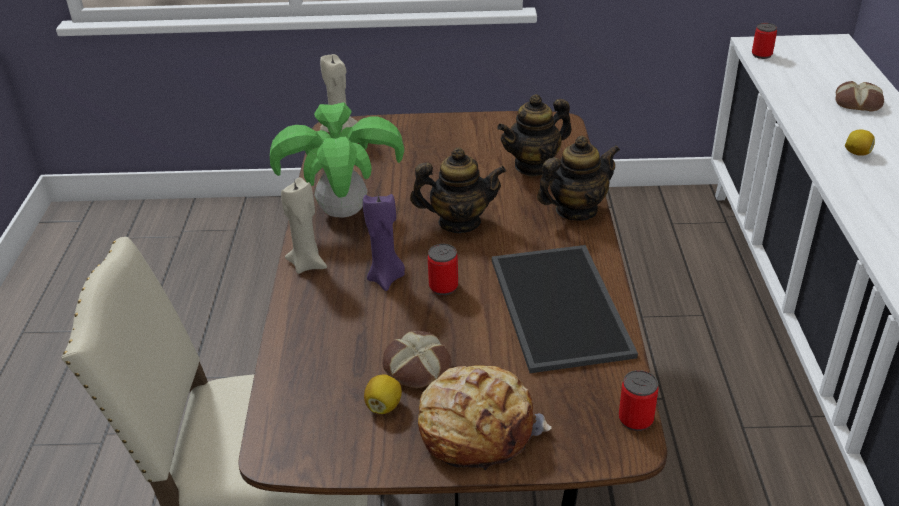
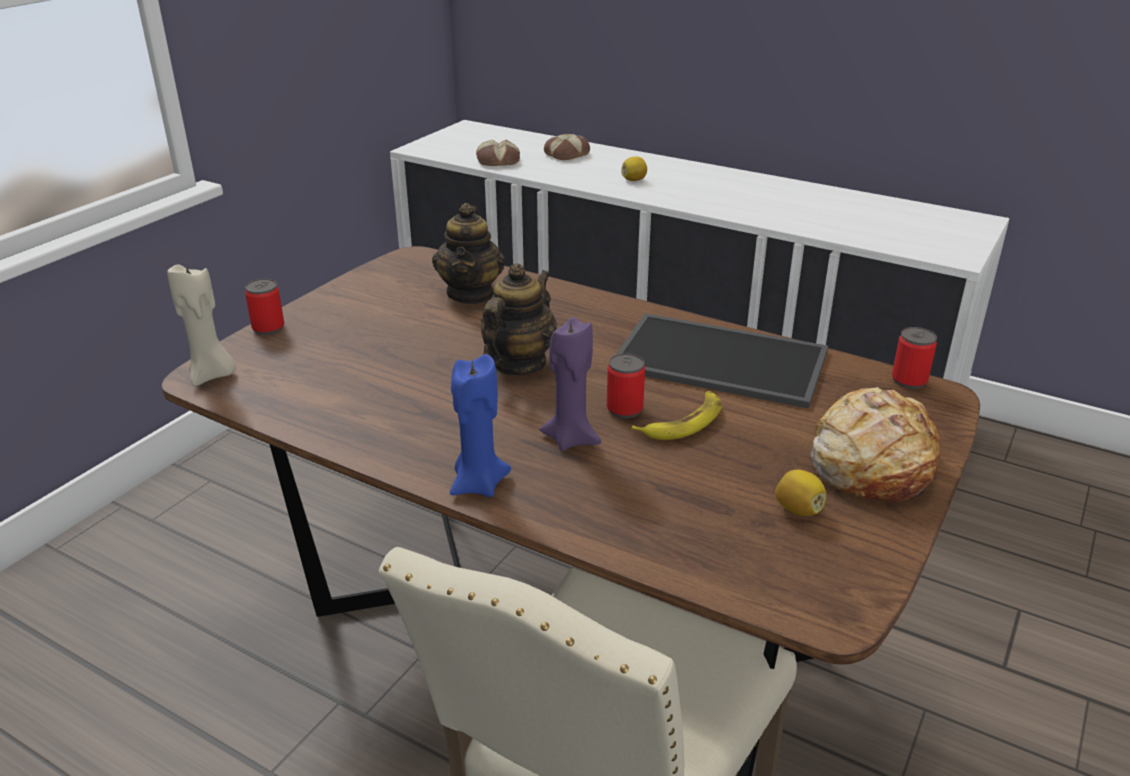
camera: 60 degrees left, 5 degrees down
(307, 264) = (478, 484): beige candle -> blue candle
(342, 212) = (399, 427): potted plant -> none
(416, 367) = (747, 468): bread -> bread (498, 161)
(451, 318) = (683, 422): none -> banana
(576, 210) = (576, 301): teapot -> none
(761, 55) = (440, 153): can -> can (268, 328)

